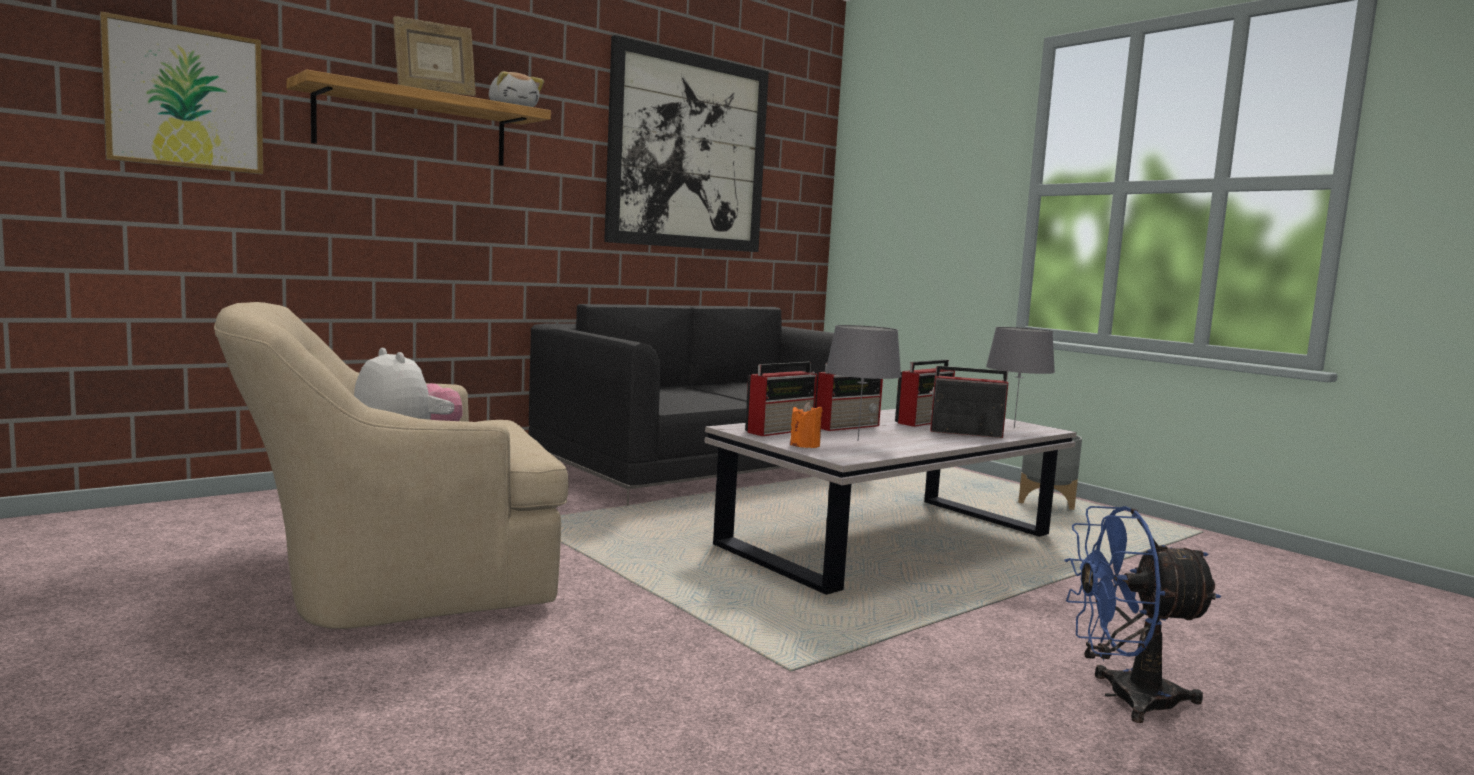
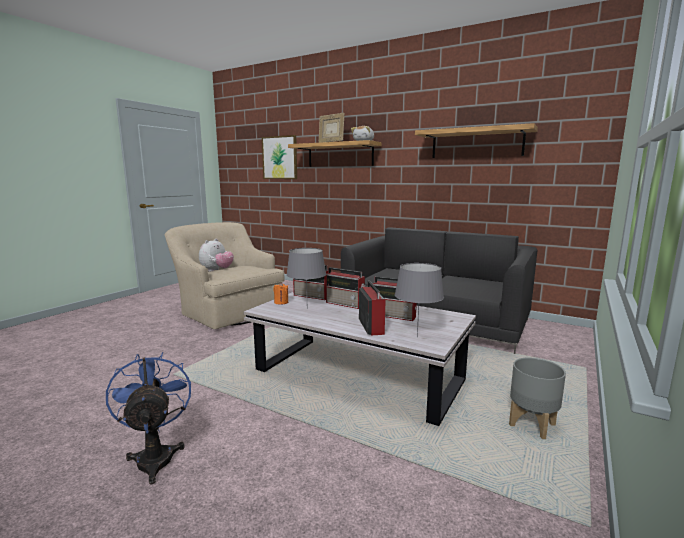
camera: 70 degrees right, 5 degrees up
(688, 152) = (476, 143): picture -> shelf

